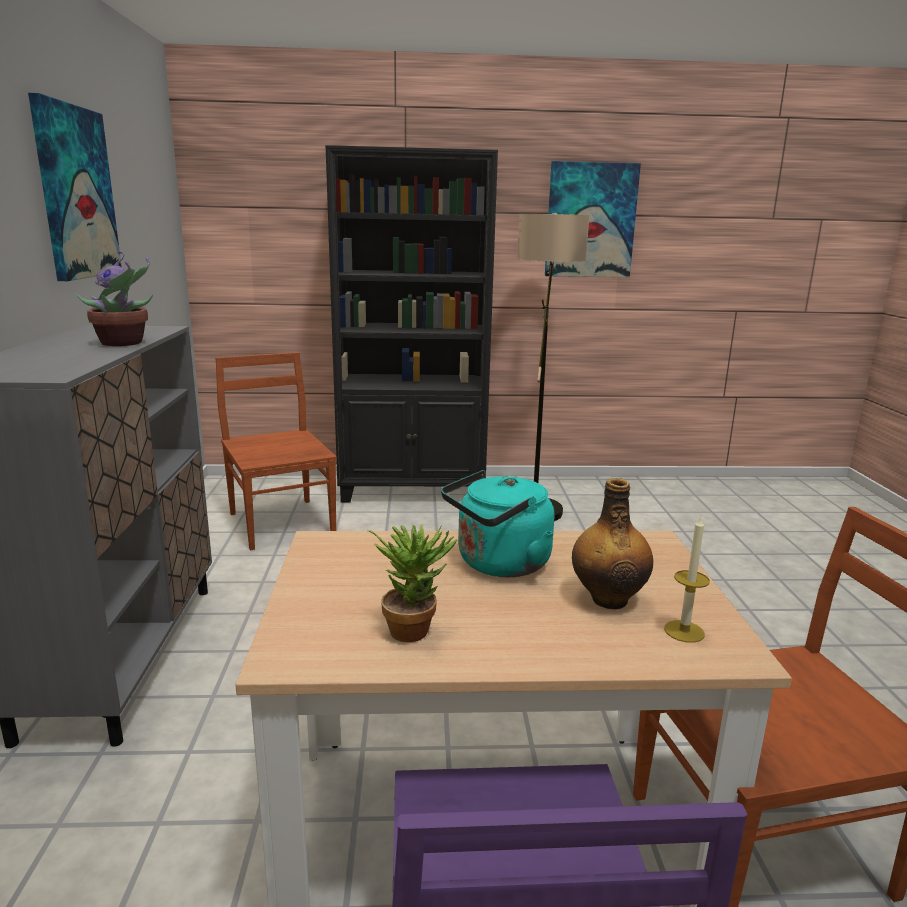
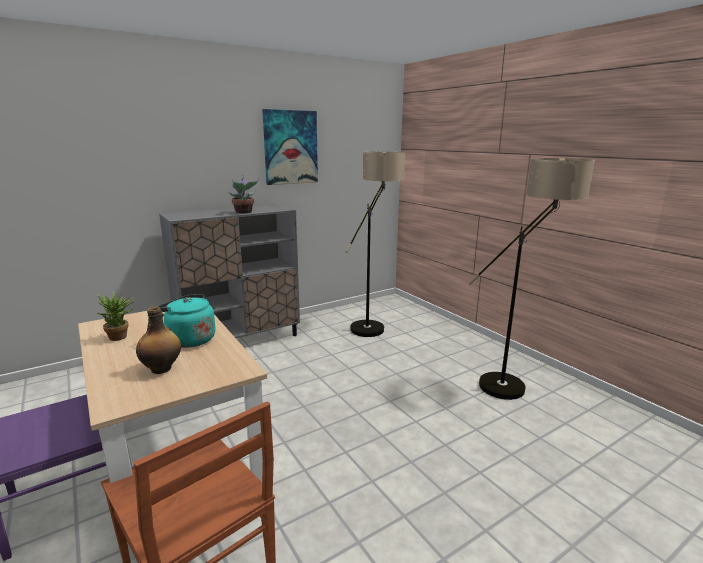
camera: 60 degrees right, 0 degrees up
(281, 522) = (374, 324): brown chair -> floor lamp
(413, 490) = (463, 340): black bookcase -> none
(590, 220) = (635, 164): picture -> none
(684, 631) = (132, 391): candle -> none

